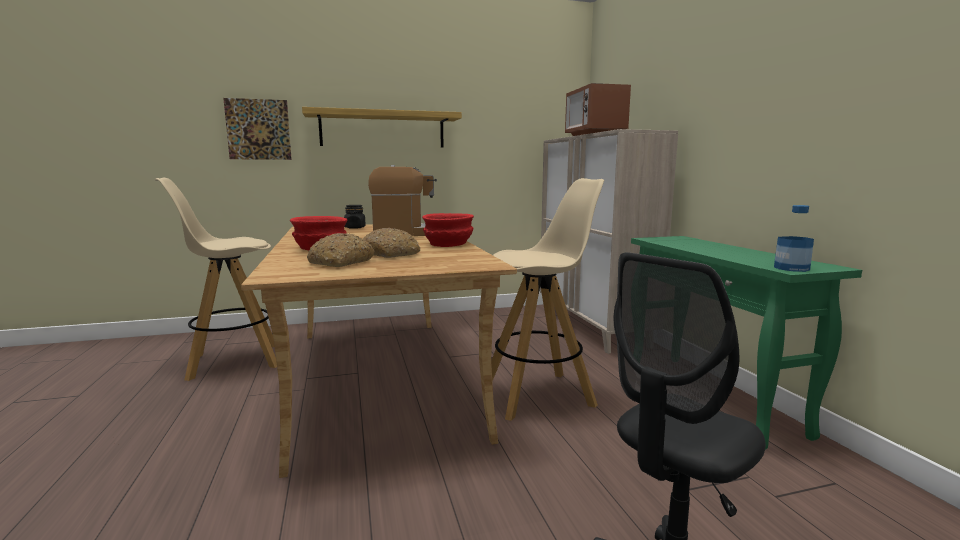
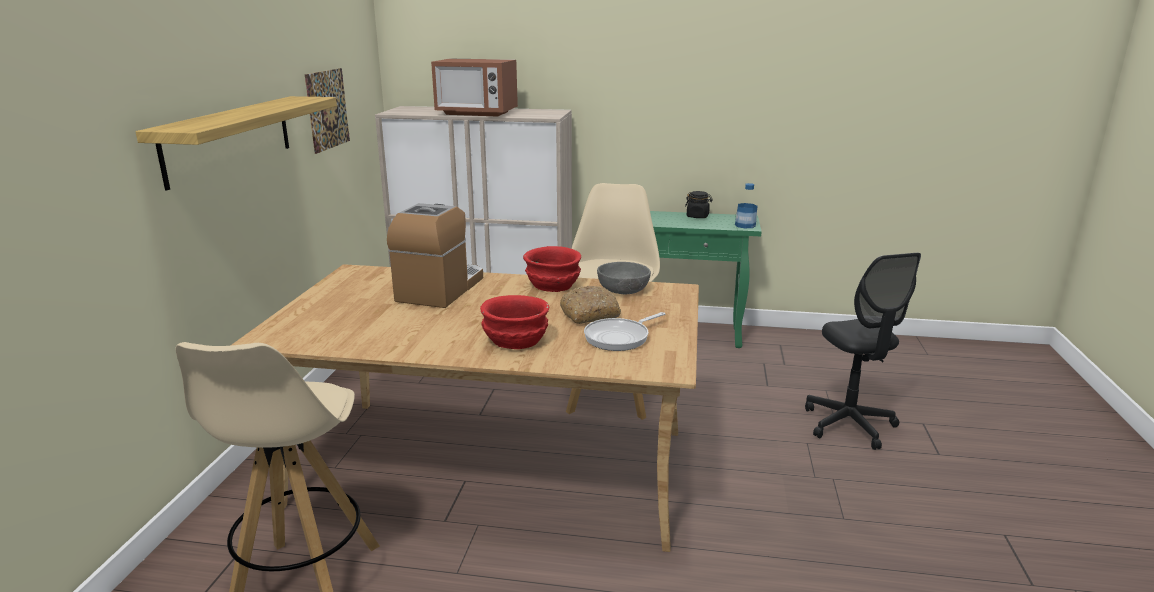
camera: 65 degrees left, 10 degrees up
(258, 129) = (76, 187): picture -> picture (327, 109)
(341, 262) = (620, 337): bread -> frying pan
(355, 227) = (329, 309): black jar -> black jar (697, 216)
(462, 254) = (623, 289): none -> grey bowl

